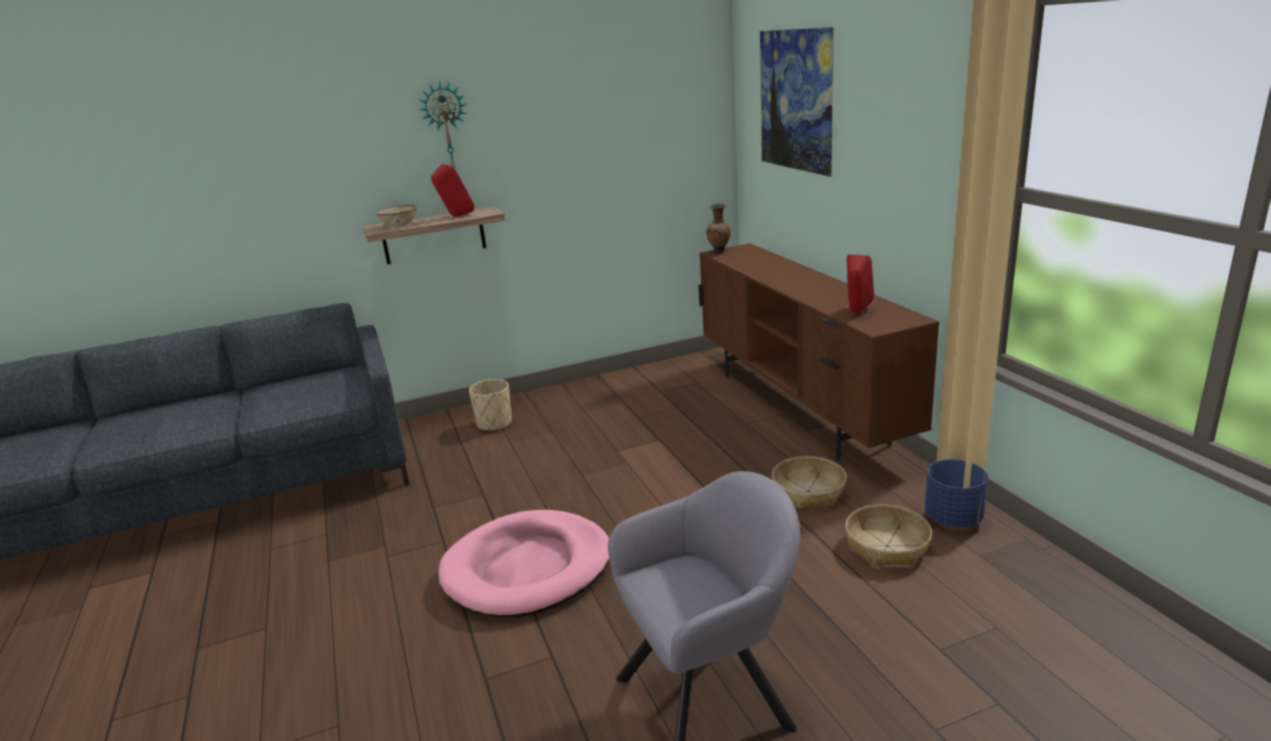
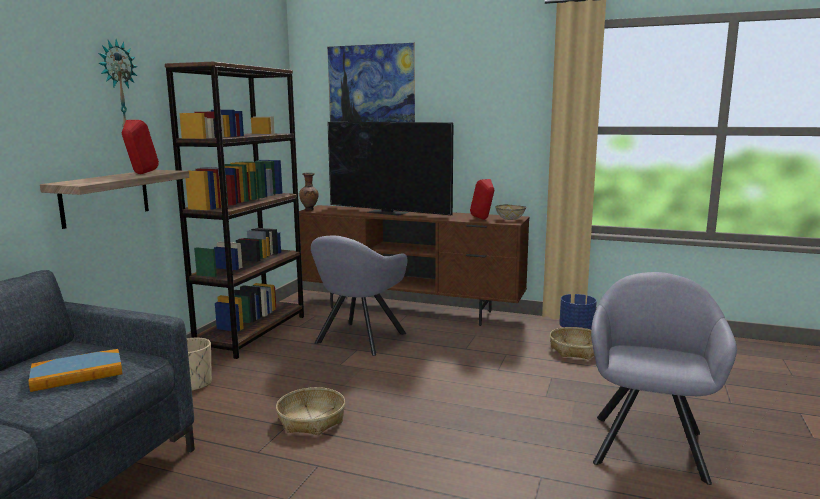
camera: 50 degrees left, 10 degrees down
(305, 397) = (77, 373): none -> book
(399, 225) = (94, 180): bowl -> bowl (510, 219)
(528, 568) = (423, 446): pink dog bed -> none
(613, 385) = (252, 332): none -> brown bookcase
(680, 428) = (357, 340): none -> grey armchair
(784, 272) = (388, 212): none -> television
(808, 491) = (496, 342): basket -> basket (311, 419)

